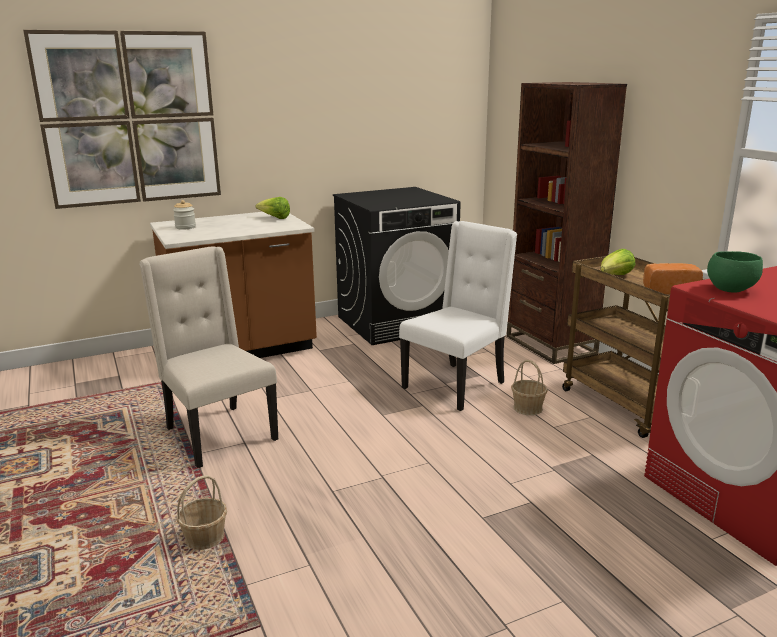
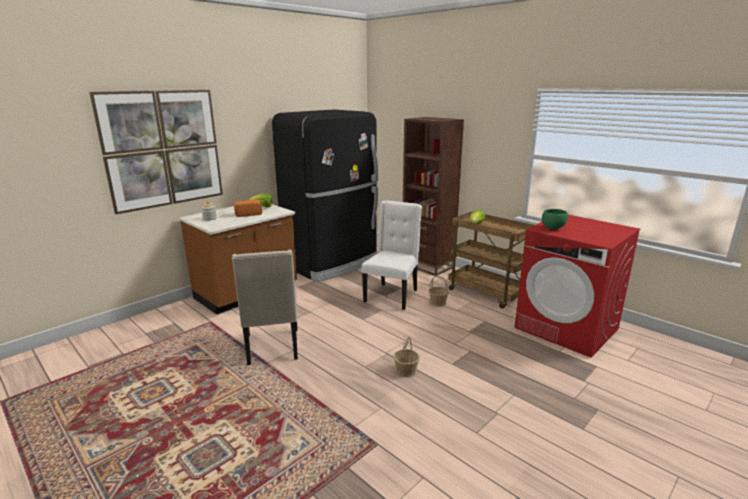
camera: 20 degrees left, 0 degrees up
(205, 538) = (311, 407): basket -> basket (406, 370)
(218, 434) = (272, 348): beige chair -> beige chair turned 135 degrees counterclockwise
(396, 322) = (333, 263): black washing machine -> black fridge
(668, 290) = (506, 229): bread -> bread (248, 214)

